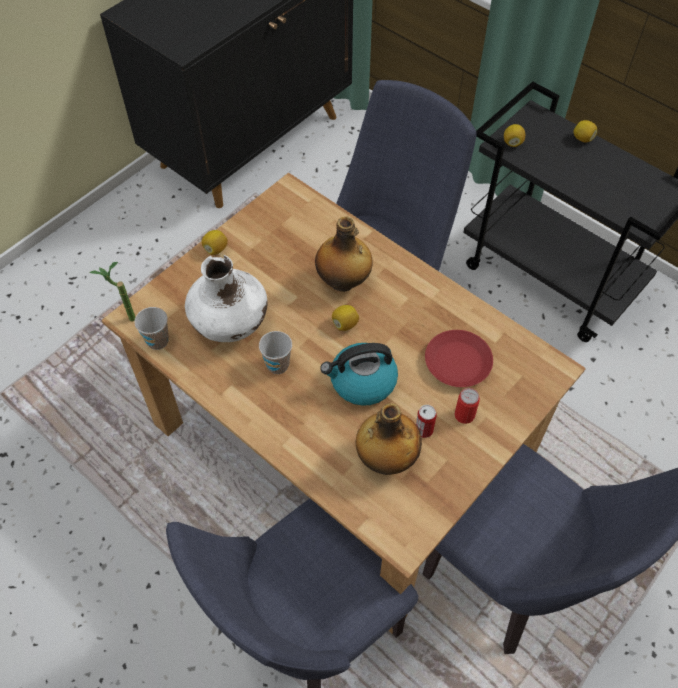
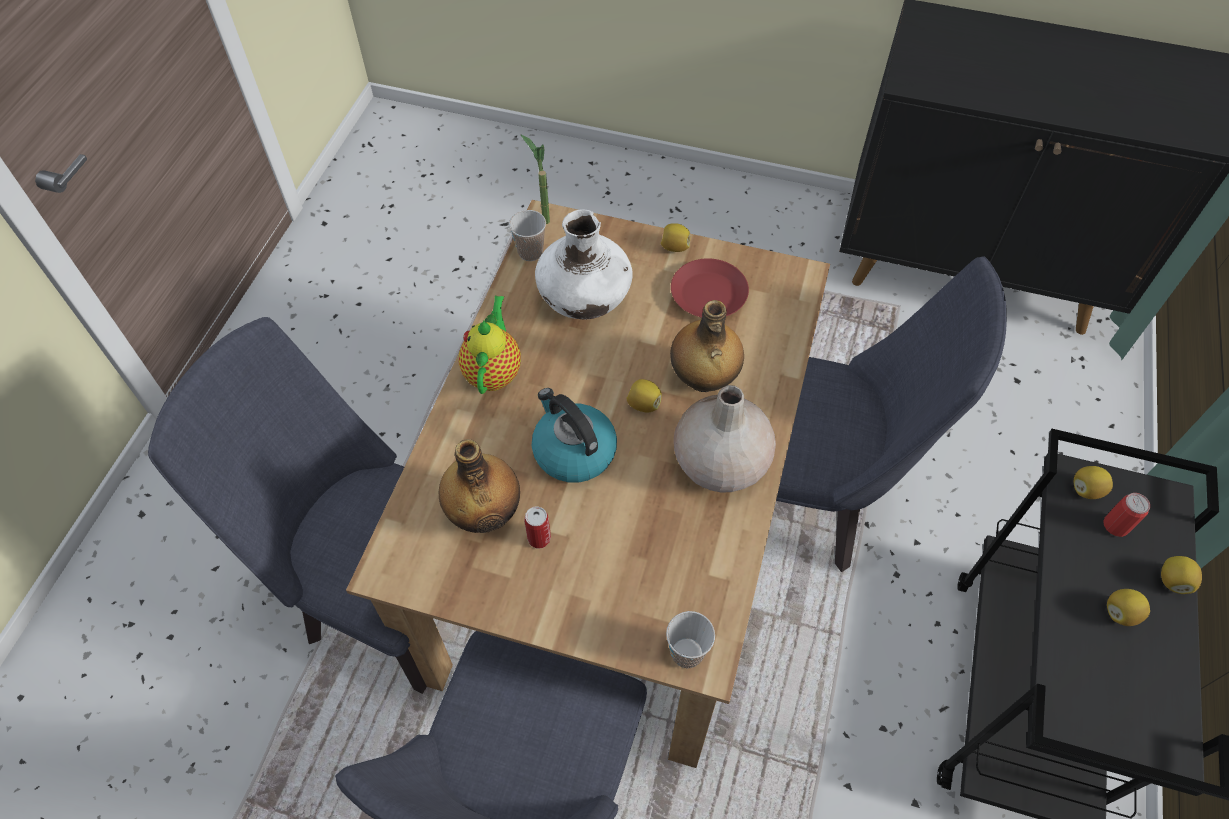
camera: 65 degrees right, 0 degrees up
(261, 408) = (494, 371): none -> teapot
(277, 365) = (554, 364): cup -> cup (687, 653)
(415, 301) = (719, 463): none -> beige vase
(458, 363) = (653, 542): red plate -> red plate (708, 295)
(464, 415) = (581, 575): can -> can (1116, 525)
(592, 169) = (1120, 613): none -> lemon

